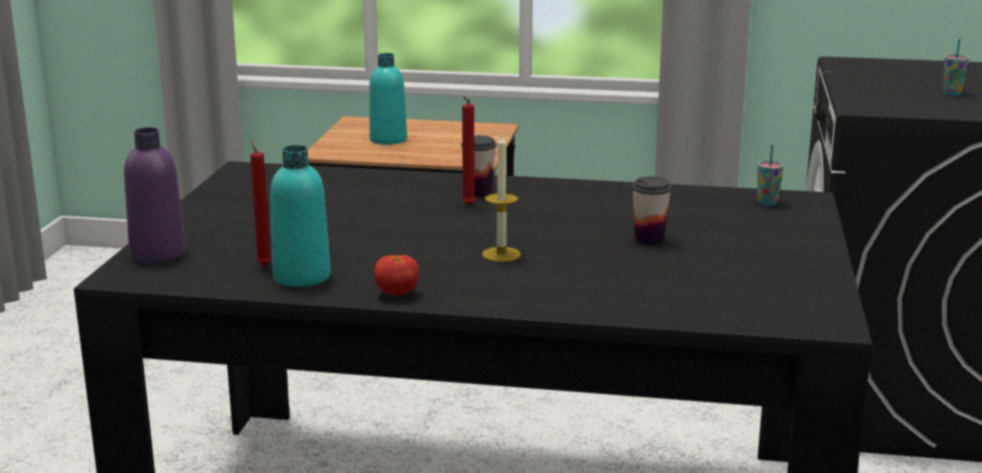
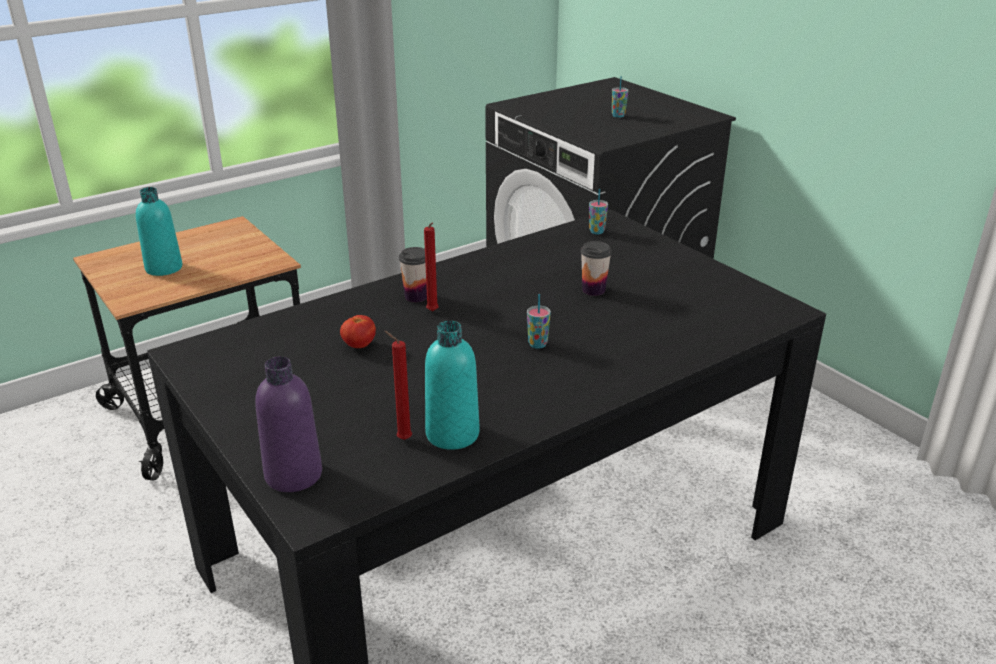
camera: 45 degrees left, 10 degrees up
(397, 293) = (544, 413): tomato -> tomato (359, 345)
(501, 254) = (537, 344): candle -> cup

